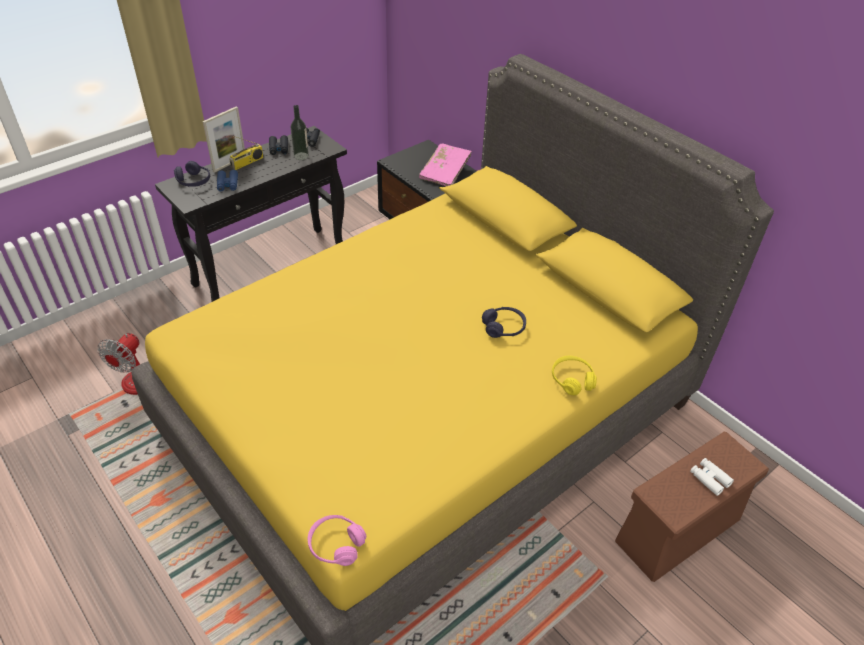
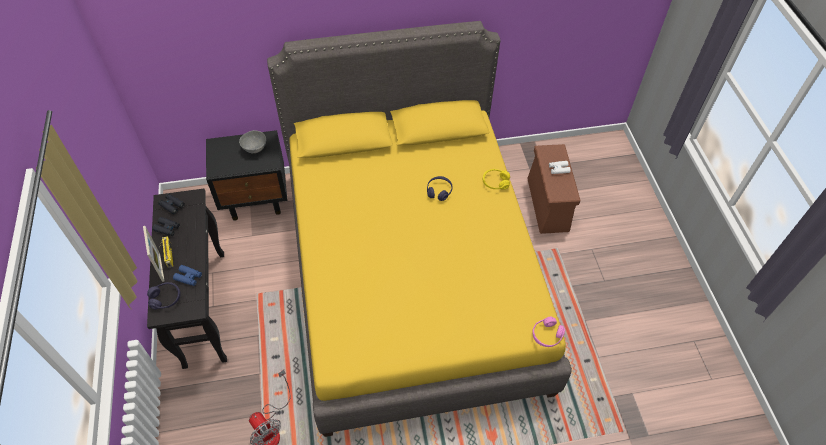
camera: 60 degrees left, 10 degrees up
(301, 156) = (189, 218): bottle -> none
(445, 173) = (254, 149): pink book -> grey bowl

